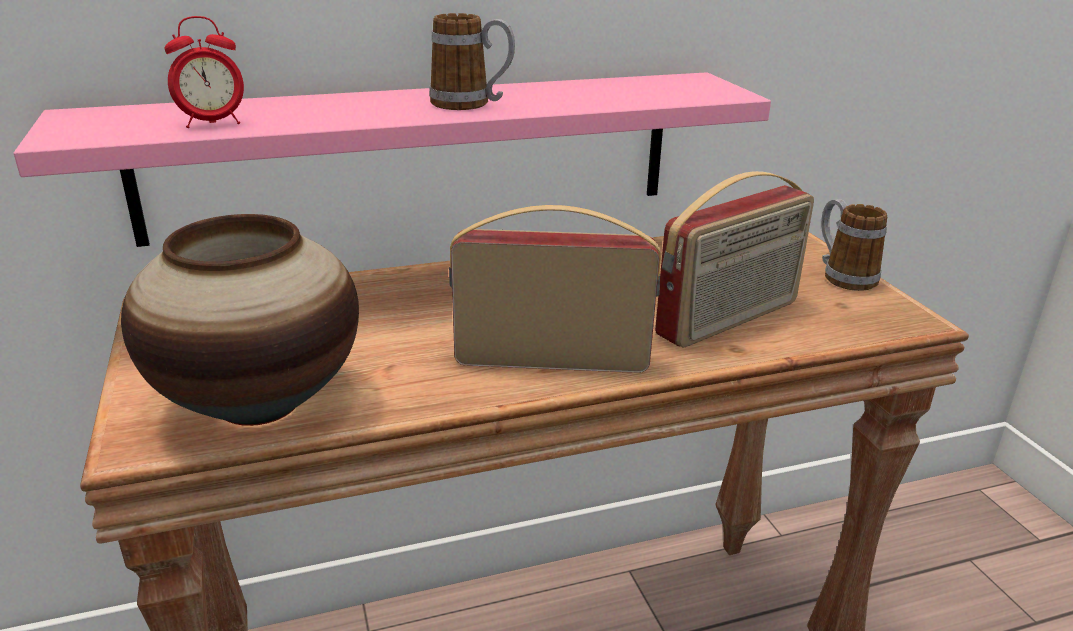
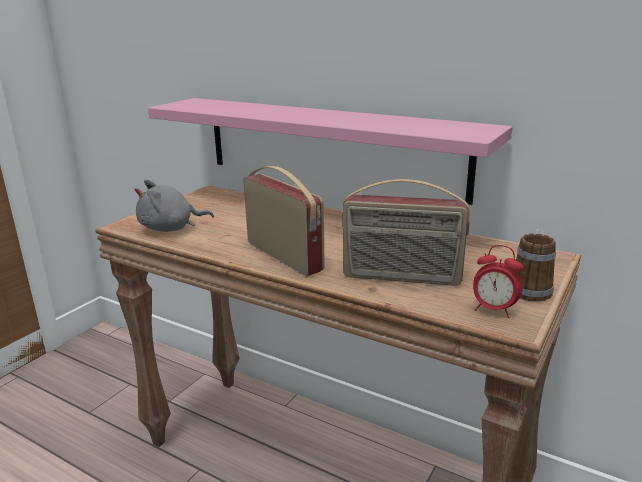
camera: 50 degrees right, 5 degrees down
(213, 123) = (218, 109): alarm clock -> alarm clock (493, 310)
(260, 403) = (171, 228): vase -> grey plush toy
(472, 104) = (326, 118): mug -> none

